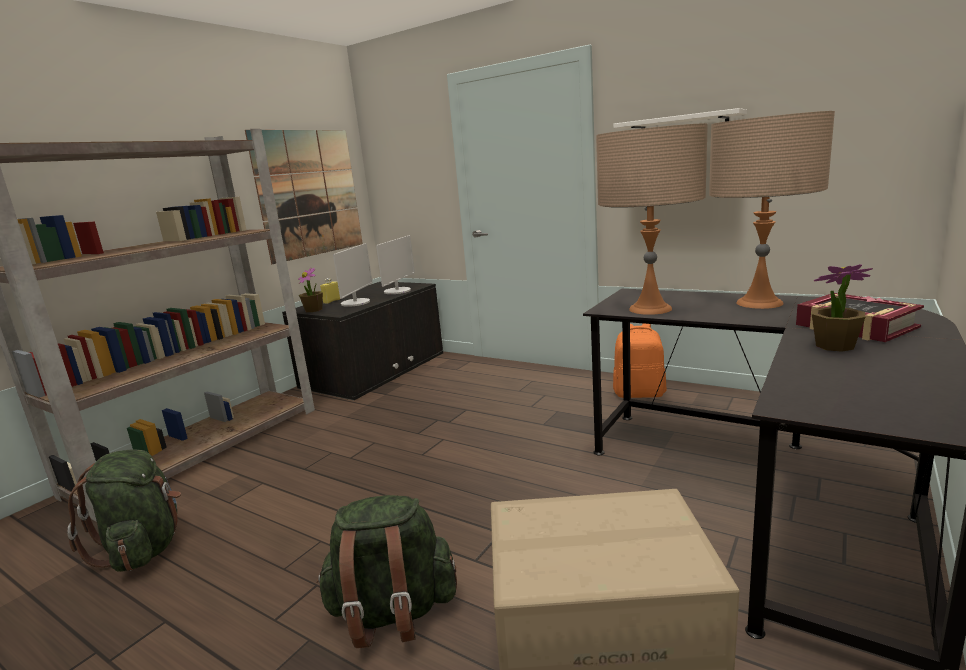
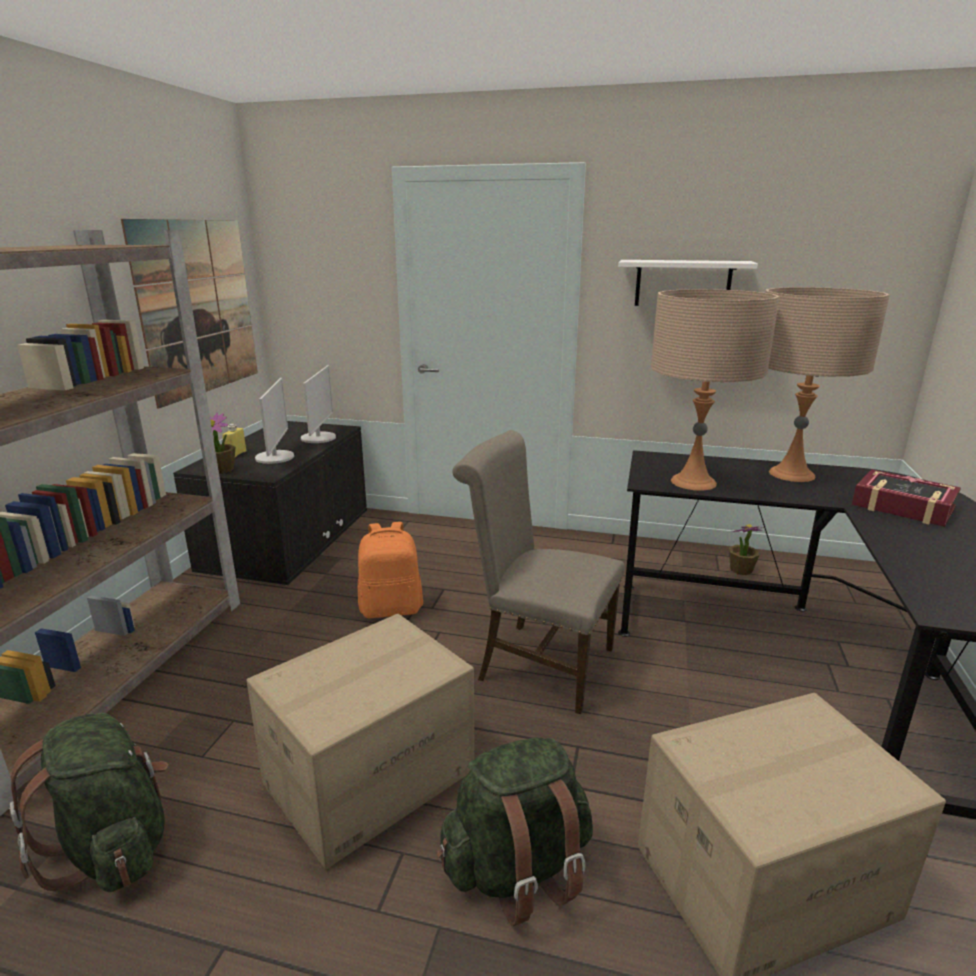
camera: 20 degrees left, 5 degrees up
(327, 530) = (369, 776): none -> cardboard box
(508, 467) = (538, 662): none -> beige chair
(639, 393) = (624, 556): orange backpack -> orange backpack (391, 608)
(834, 346) = (907, 532): potted plant -> potted plant (740, 570)

